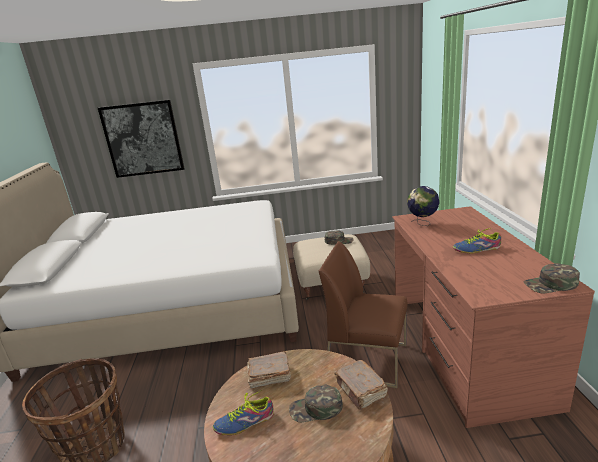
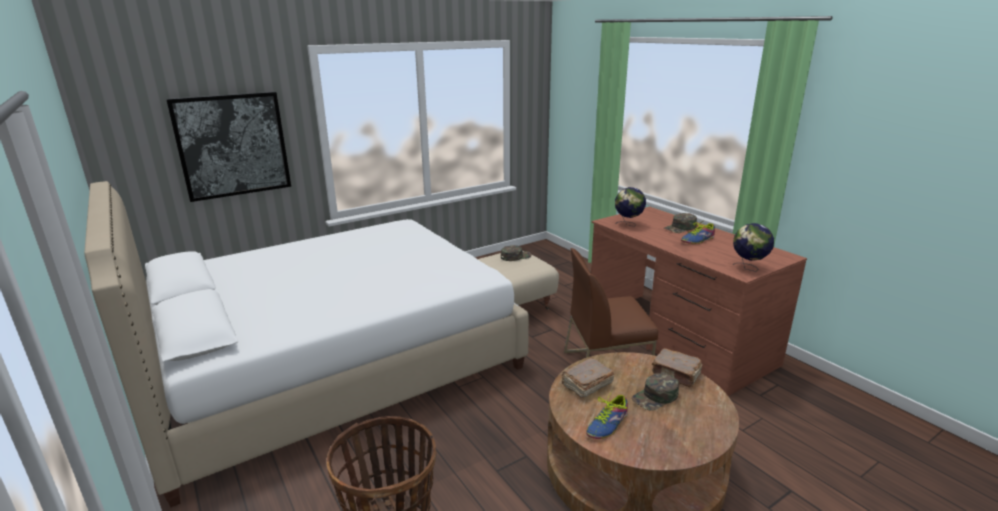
camera: 30 degrees left, 0 degrees up
(496, 291) = (748, 268): none -> globe
(551, 284) = (777, 258): green cap -> green cap (680, 228)

